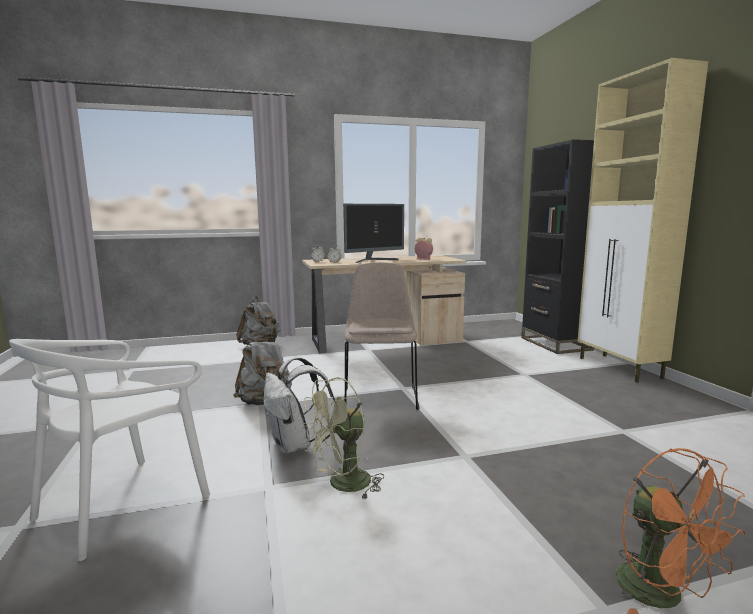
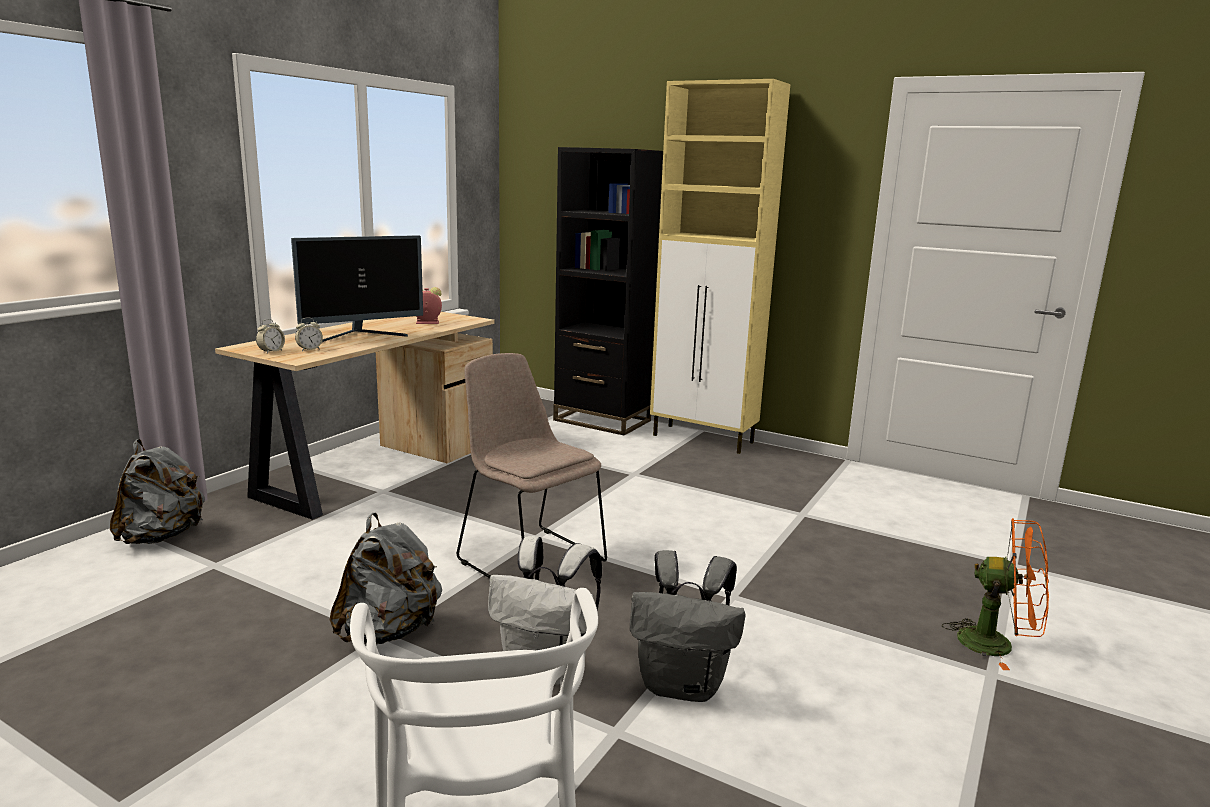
camera: 45 degrees left, 5 degrees up
(342, 485) = (683, 685): green fan -> grey backpack
(373, 260) = (362, 336): monitor -> monitor turned 45 degrees clockwise

